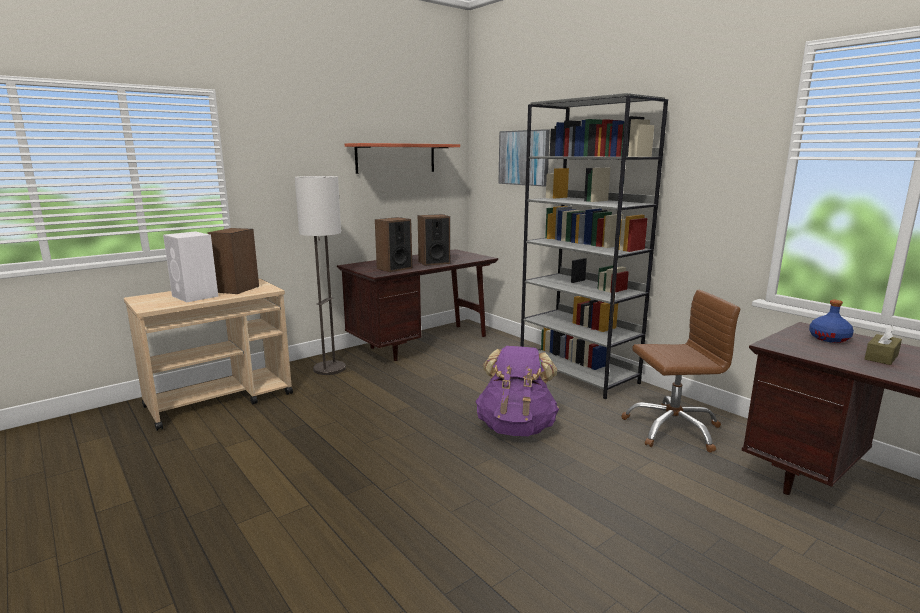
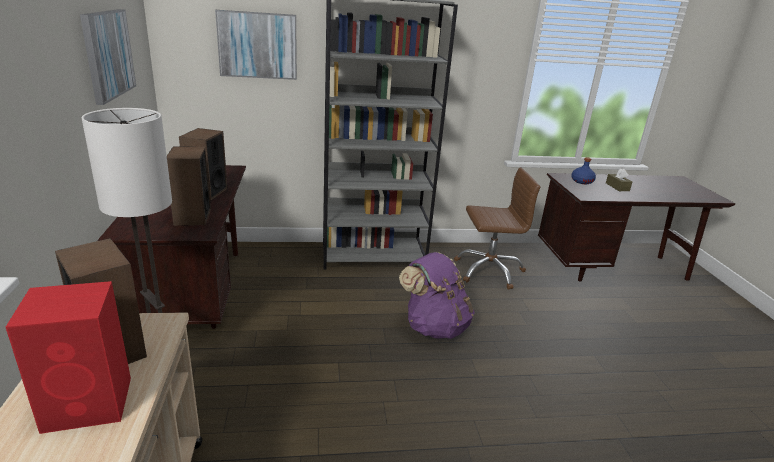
camera: 60 degrees left, 10 degrees up
(195, 296) = (90, 403): white speaker -> red speaker
(396, 158) = (108, 54): shelf -> picture
(672, 429) = (489, 270): brown office chair -> brown office chair turned 60 degrees clockwise

